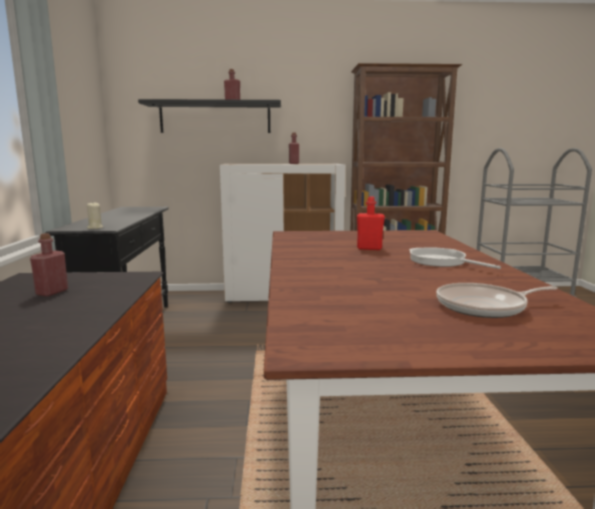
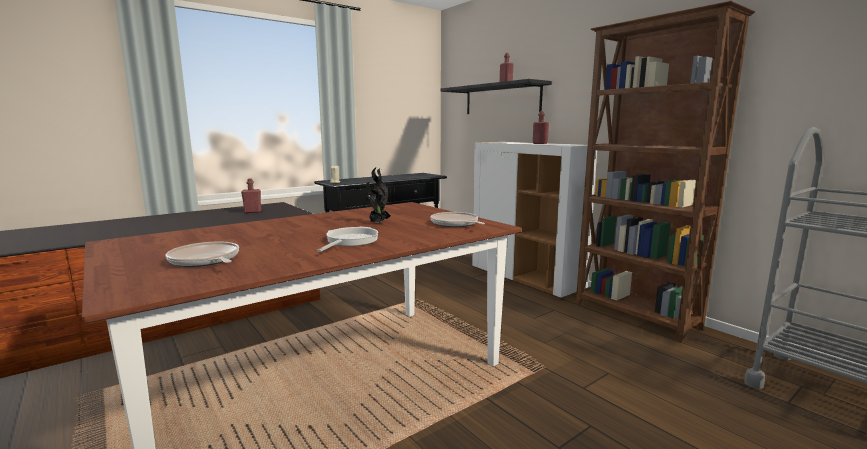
camera: 55 degrees right, 0 degrees up
(369, 248) = (378, 223): red bottle -> potted plant
(405, 236) = (455, 224): none -> frying pan

